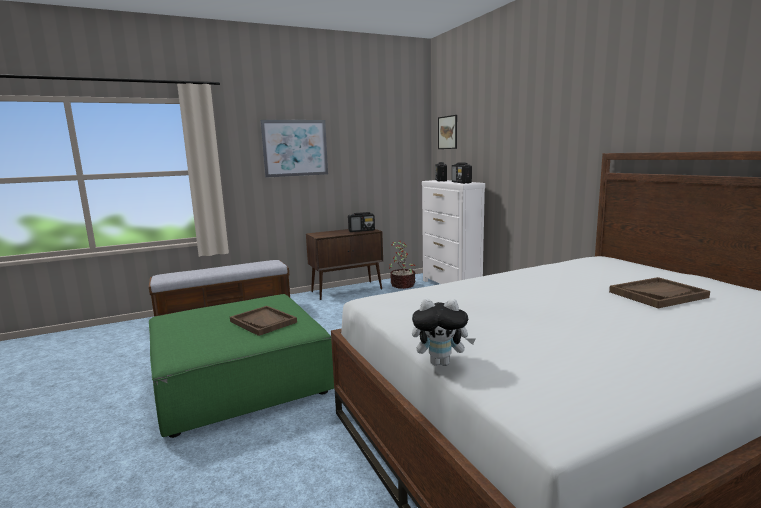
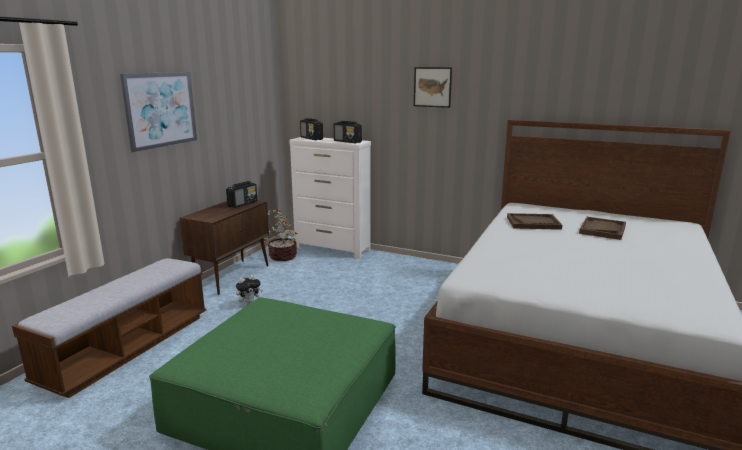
camera: 40 degrees left, 5 degrees up
(263, 322) = (315, 332): brown tray -> brown tray (533, 223)
(441, 363) = (612, 311): plush toy -> plush toy (249, 303)
(447, 132) = (309, 85): picture -> picture (432, 87)

